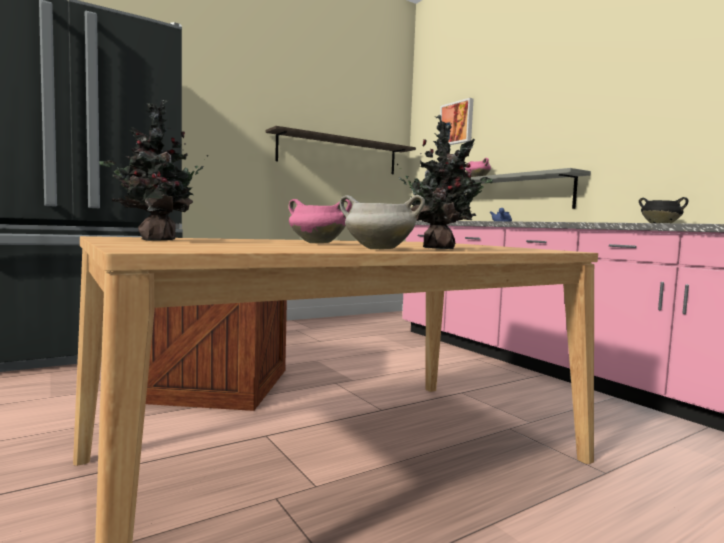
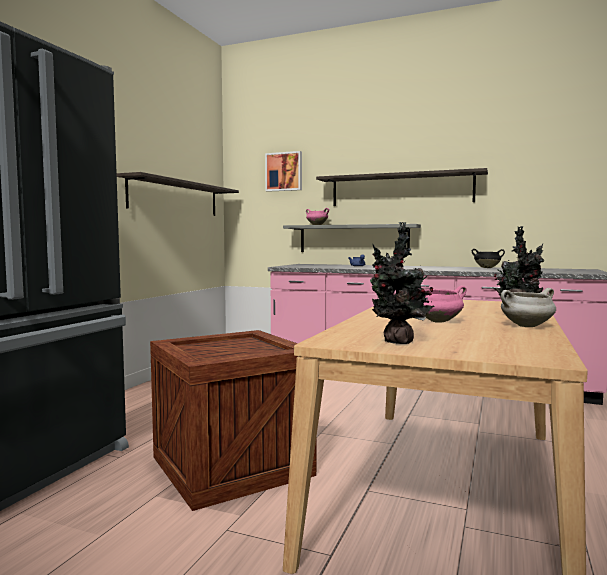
camera: 35 degrees left, 0 degrees up
(570, 128) = (401, 189): none -> shelf

